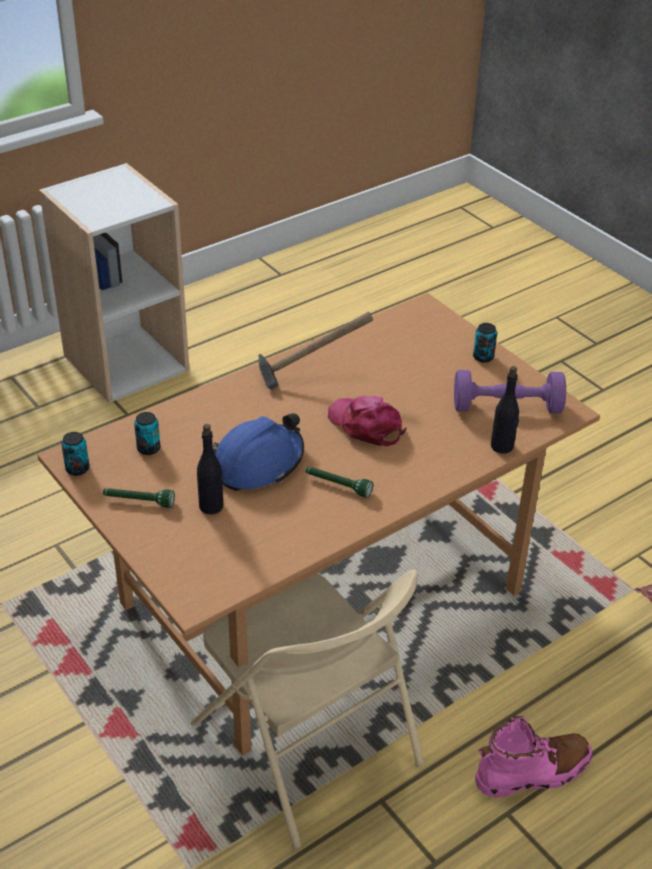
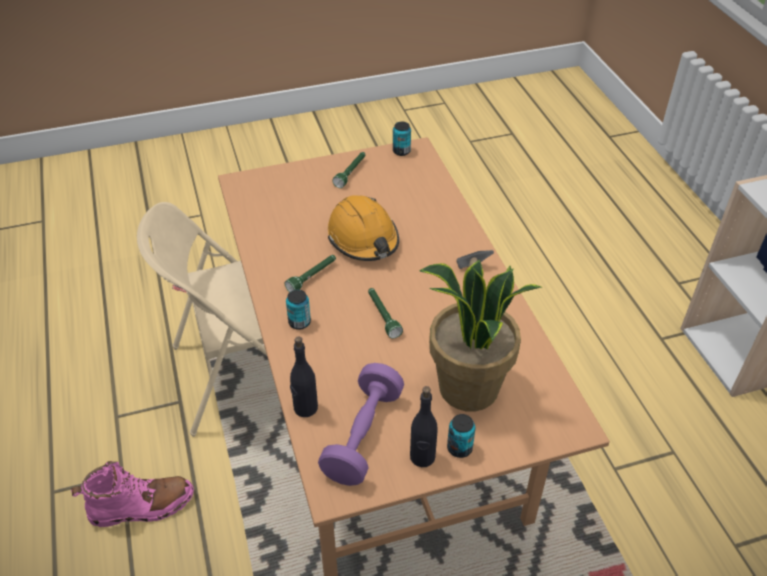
camera: 110 degrees right, 5 degrees up
(148, 448) = (409, 186): can -> can (299, 322)
(211, 506) = (327, 206): black bottle -> black bottle (422, 457)
(258, 463) = (363, 239): blue hard hat -> orange hard hat
(366, 425) = (383, 316): pink cap -> green flashlight
(422, 361) = (468, 389): none -> potted plant
(533, 772) = (141, 507): pink boot -> pink boot turned 105 degrees counterclockwise

